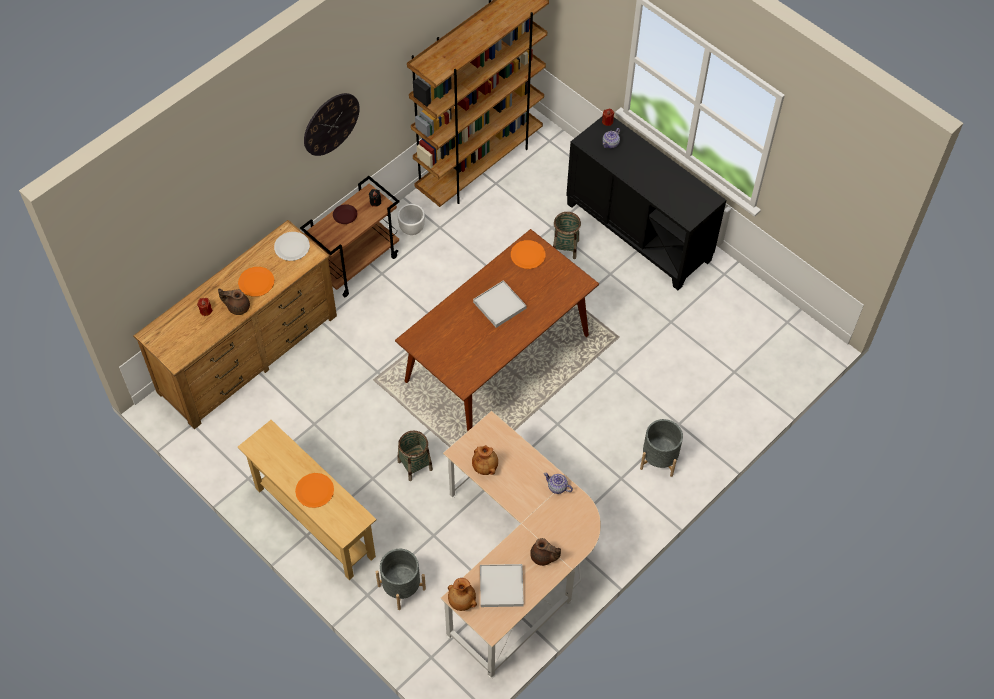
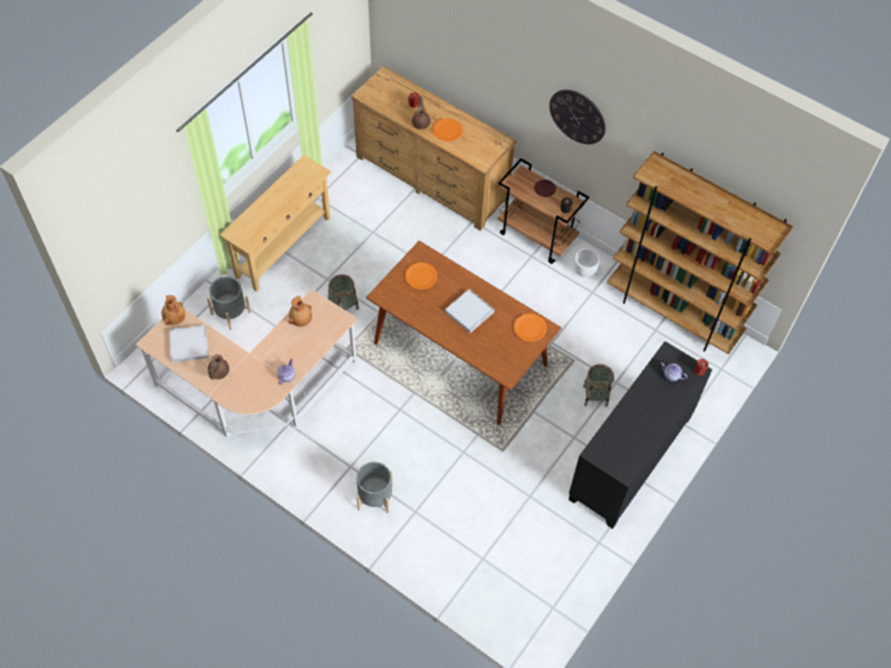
camera: 80 degrees right, 0 degrees up
(292, 247) = (488, 148): white plate -> none
(315, 491) = (269, 209): orange plate -> orange plate (421, 276)

